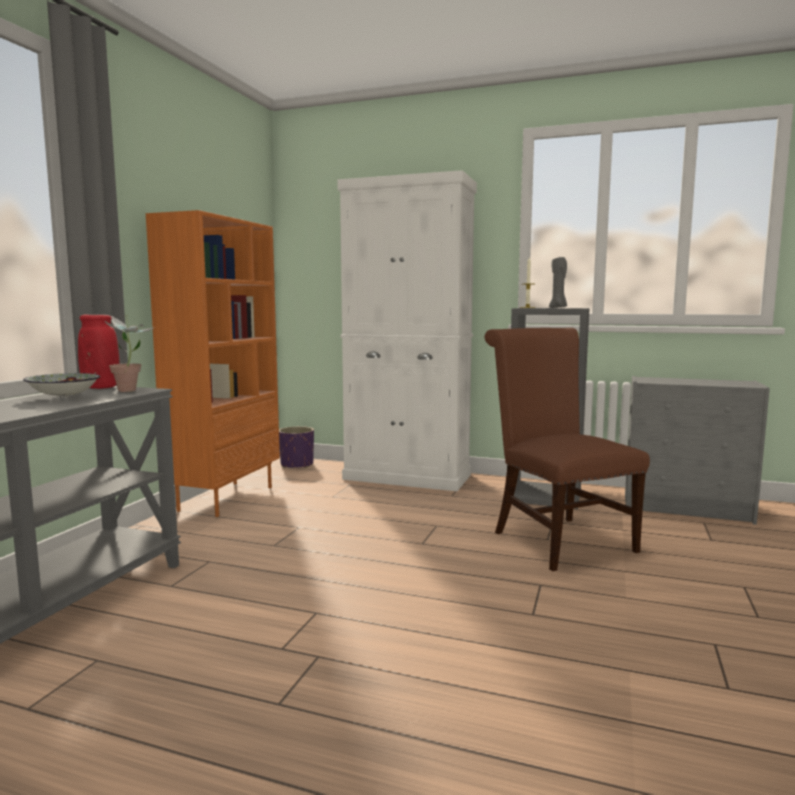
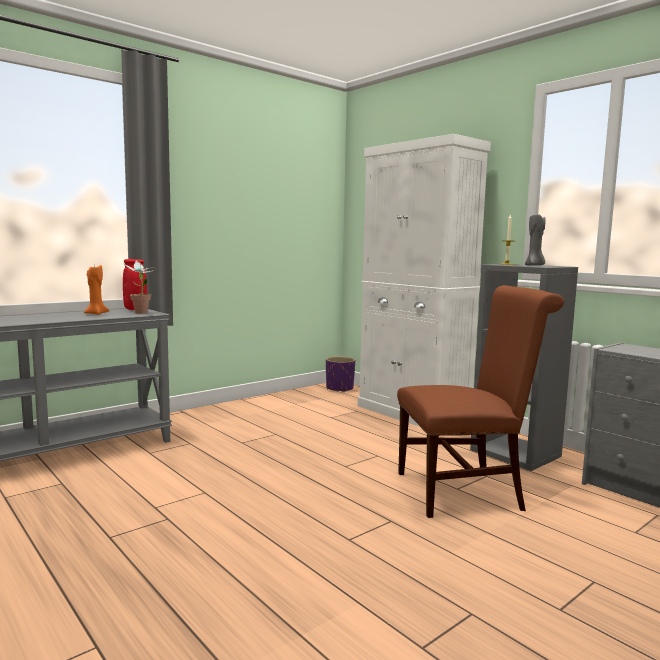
camera: 30 degrees right, 0 degrees up
(64, 398) = (96, 313): bowl -> orange candle
(226, 498) = (257, 404): orange bookcase -> none
(557, 539) = (466, 490): brown chair -> brown chair turned 75 degrees clockwise

